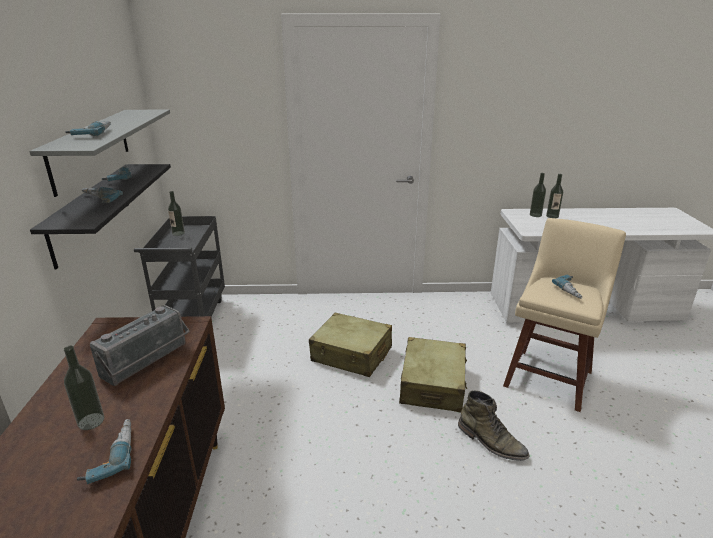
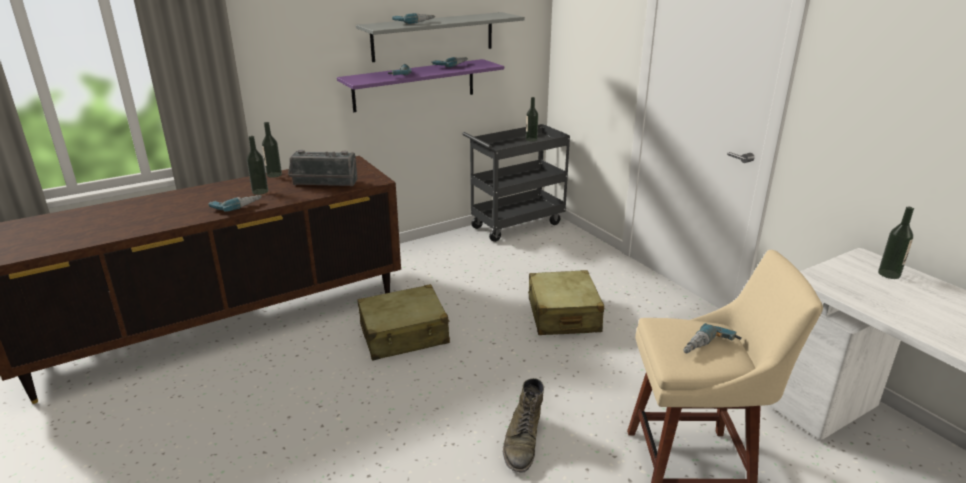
camera: 60 degrees right, 0 degrees up
(91, 212) = (414, 85): black shelf -> purple shelf
(432, 384) = (573, 378): beige suitcase -> beige suitcase (404, 334)
(552, 216) = (912, 287): bottle -> bottle (274, 175)

